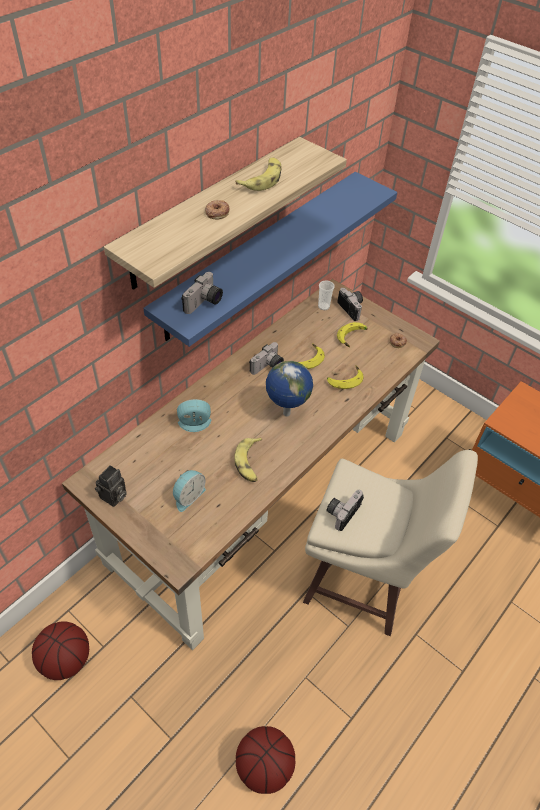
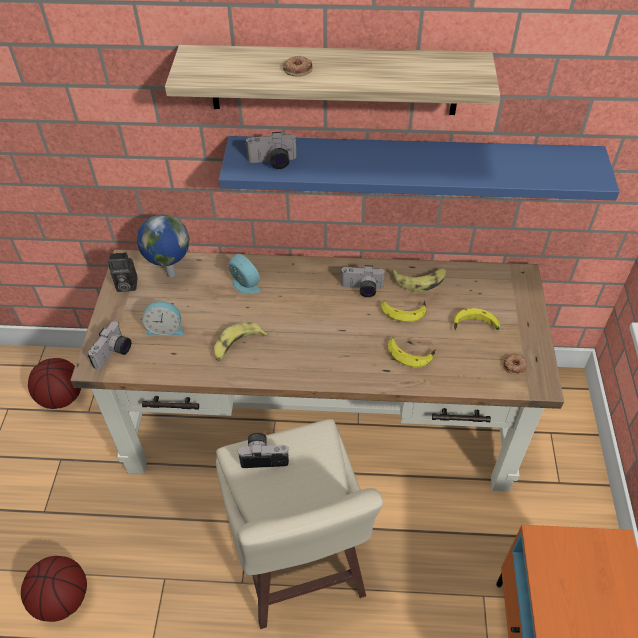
camera: 55 degrees right, 0 degrees up
(262, 179) = (384, 66): banana -> banana (420, 280)
(286, 414) = (319, 336): globe -> globe (170, 274)
(323, 306) = (489, 280): cup -> none
(352, 308) = (516, 303): camera -> camera (114, 354)

